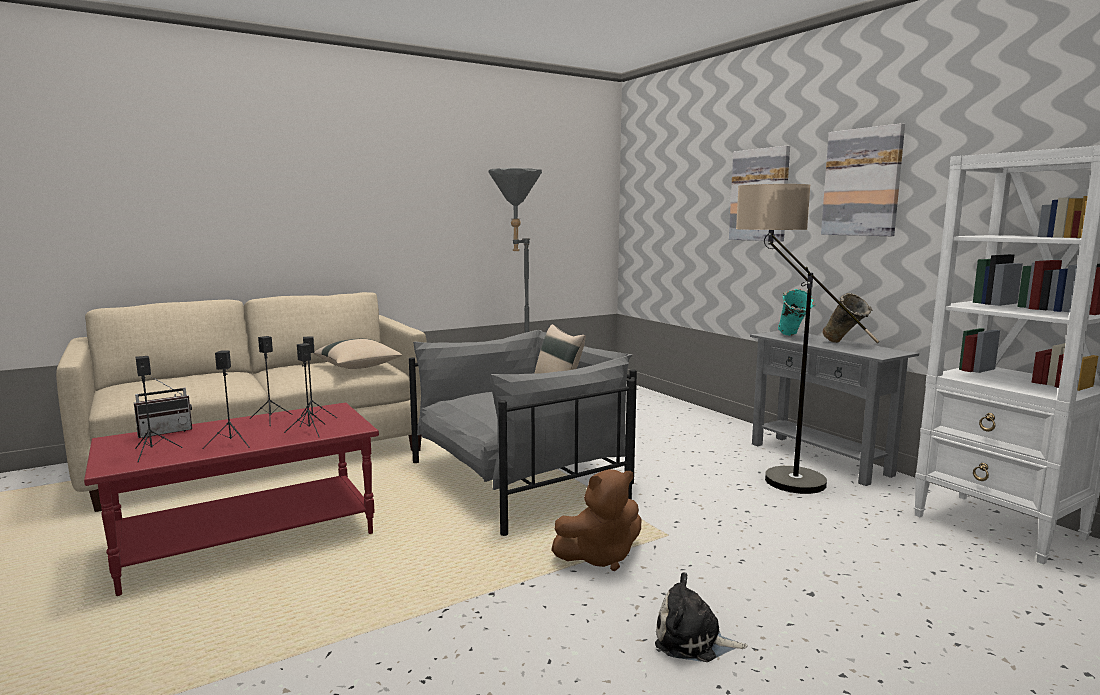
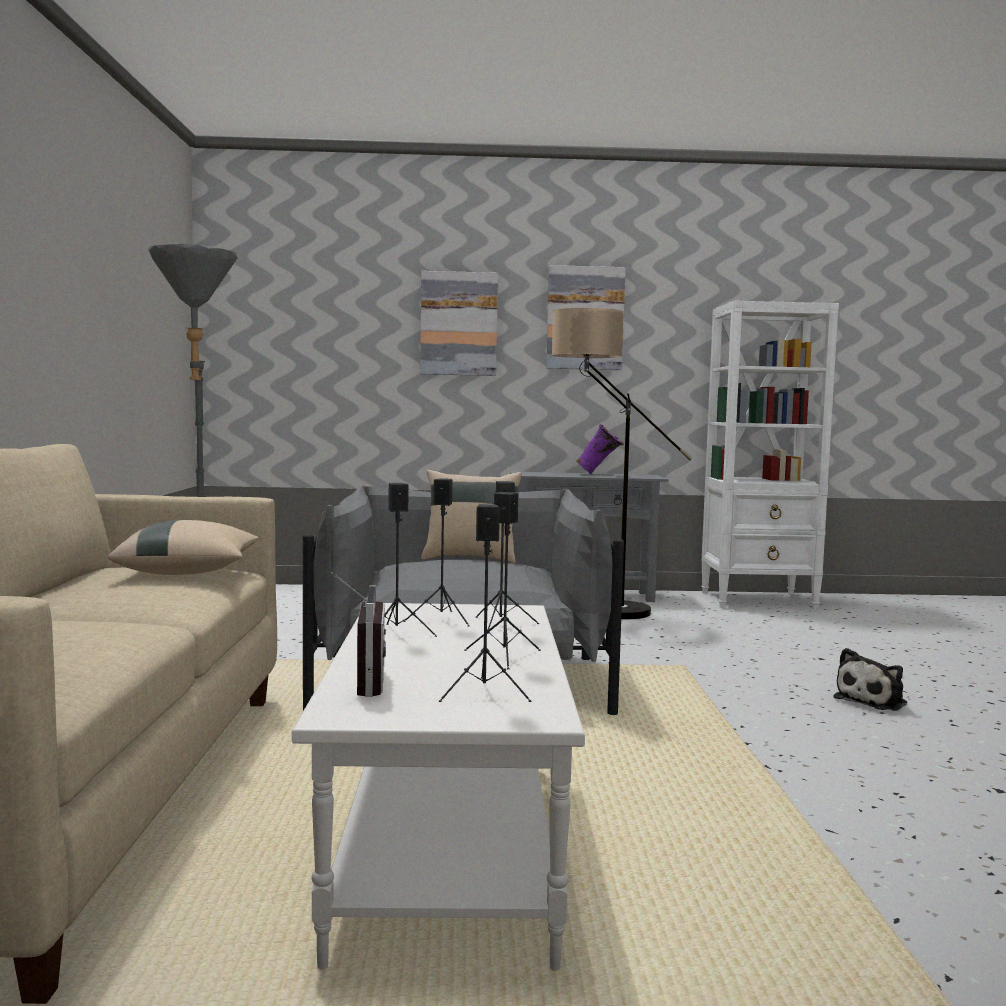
camera: 60 degrees left, 5 degrees down
(249, 539) = (444, 847): red coffee table -> white coffee table
(600, 557) = (705, 693): brown plush toy -> none
(792, 337) = (548, 474): turquoise vase -> none
(844, 344) = (600, 474): beige vase -> purple vase

